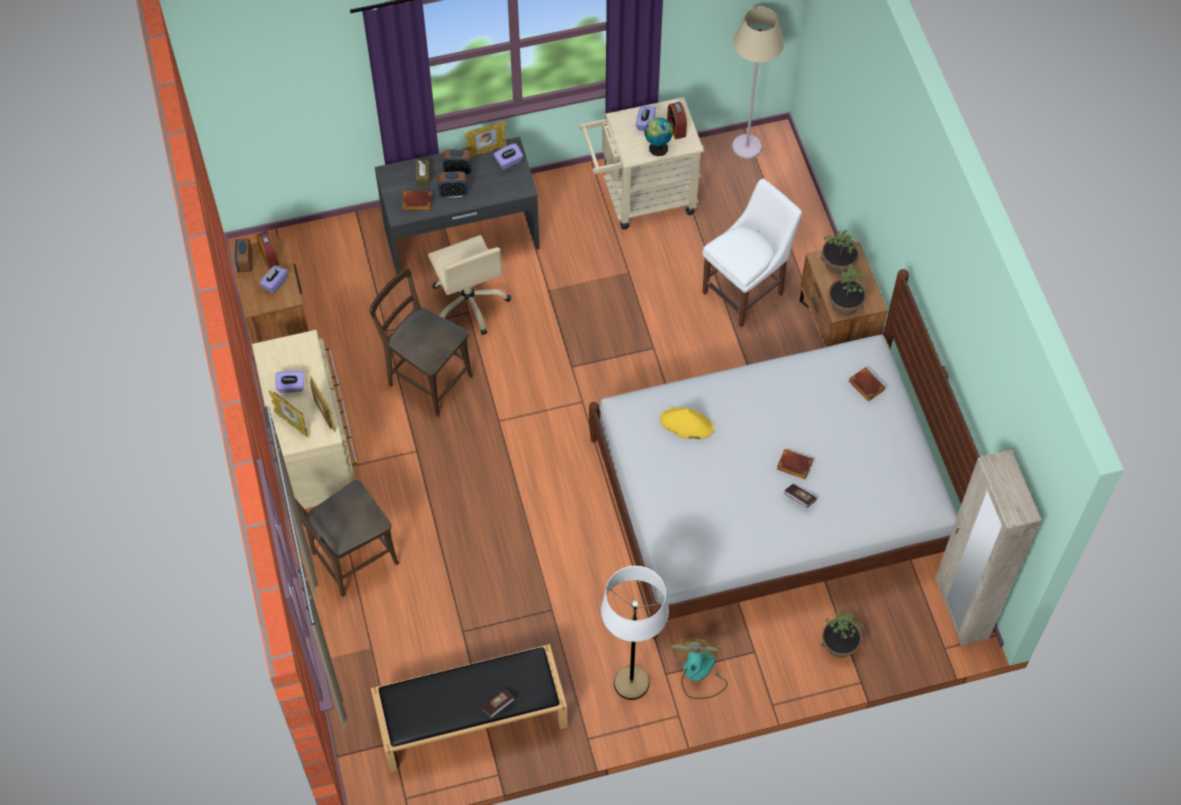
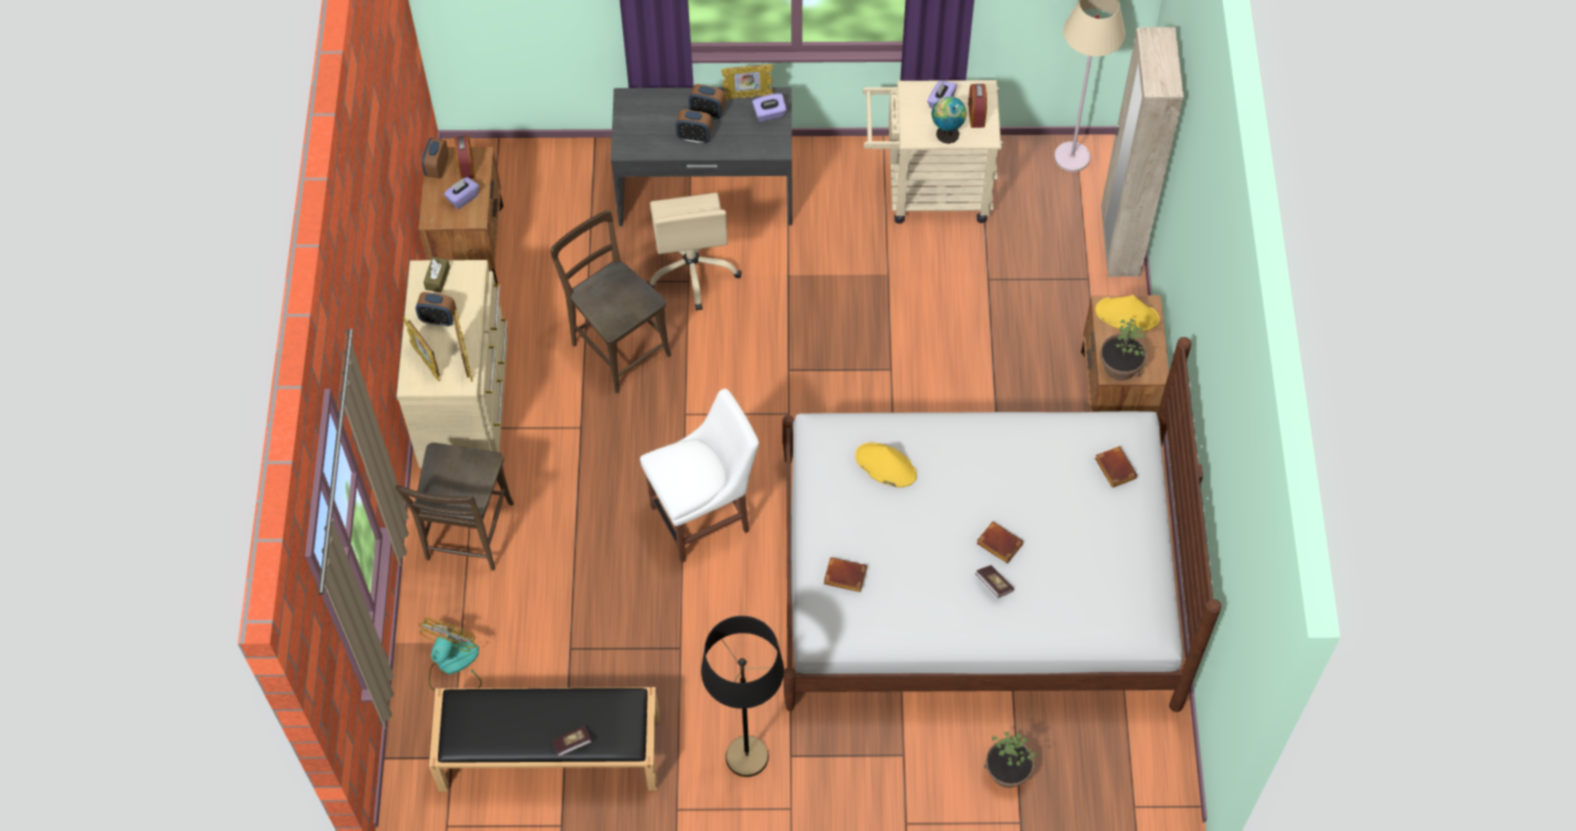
camera: 15 degrees right, 0 degrees up
(291, 387) = (438, 319): purple tissue box -> alarm clock
(350, 560) = (467, 536): brown chair -> brown chair turned 60 degrees counterclockwise
(416, 203) = (648, 139): brown book -> brown book (843, 577)
(423, 176) = (665, 110): brown tissue box -> brown tissue box (437, 278)
(631, 683) = (747, 757): white floor lamp -> black floor lamp
(698, 674) = (829, 766): fan -> fan (453, 666)
(746, 291) = (1020, 327): white chair -> white chair (705, 517)
(838, 263) = (1127, 315): potted plant -> yellow hat
(960, 610) = (1167, 765): beige wardrobe -> beige wardrobe (1119, 243)

